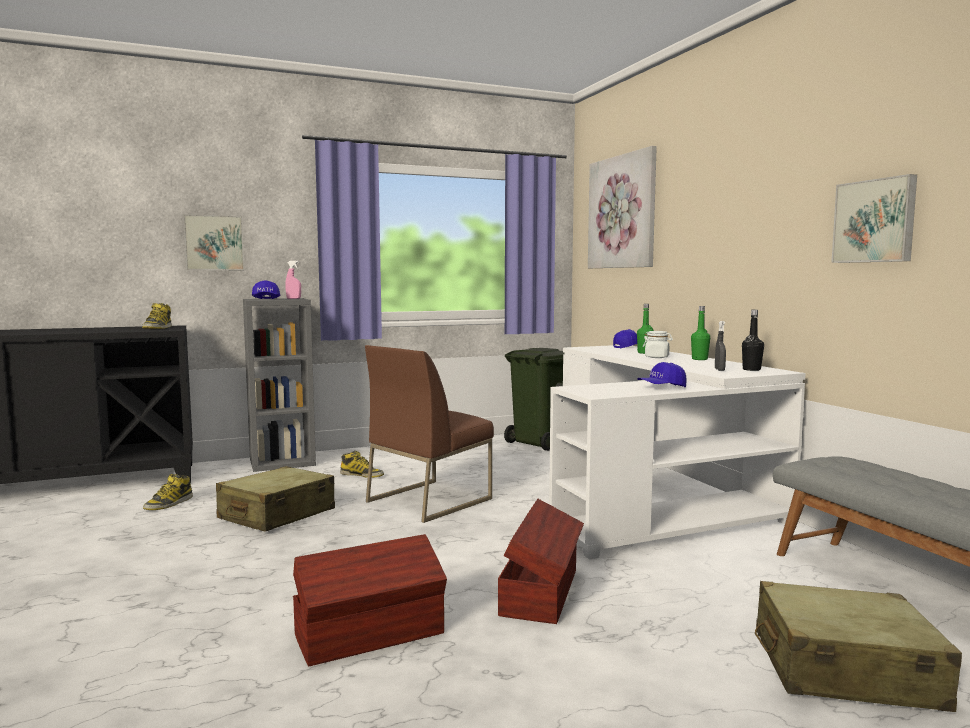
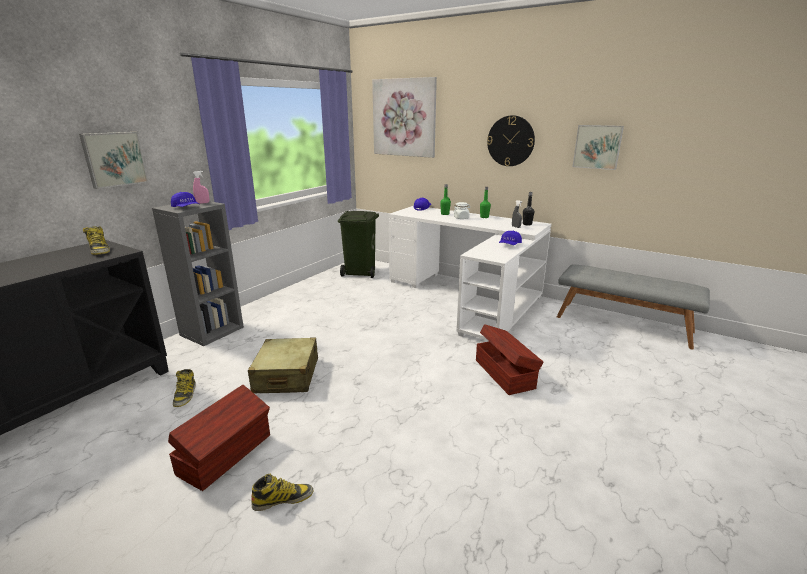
camera: 35 degrees left, 15 degrees up
(362, 475) = (290, 326): boot -> boot (283, 499)
(371, 635) = (474, 432): brown storage box -> brown storage box (227, 454)
(429, 500) = (363, 333): brown chair -> none
(745, 228) = (510, 141): none -> wall clock
(844, 670) = (644, 367): beige suitcase -> none

